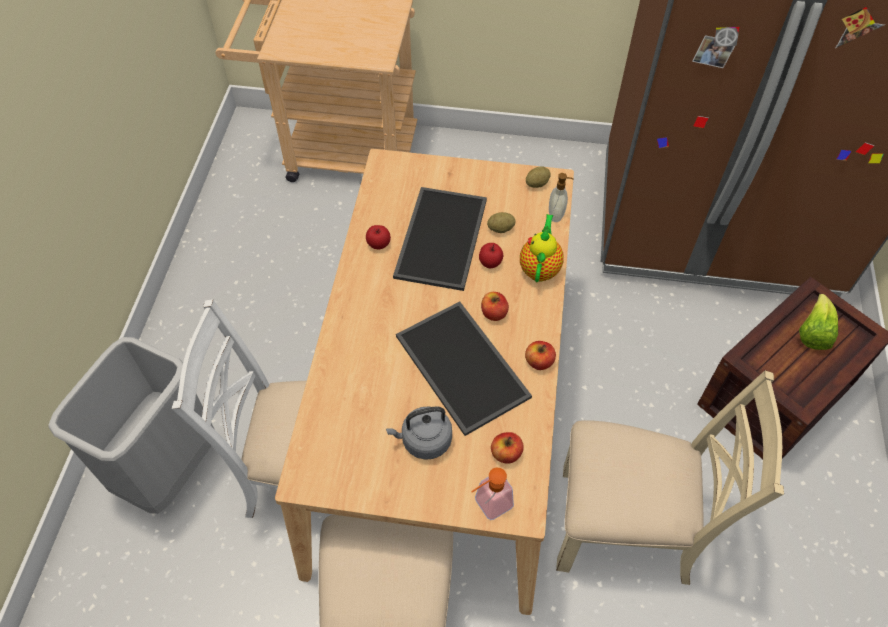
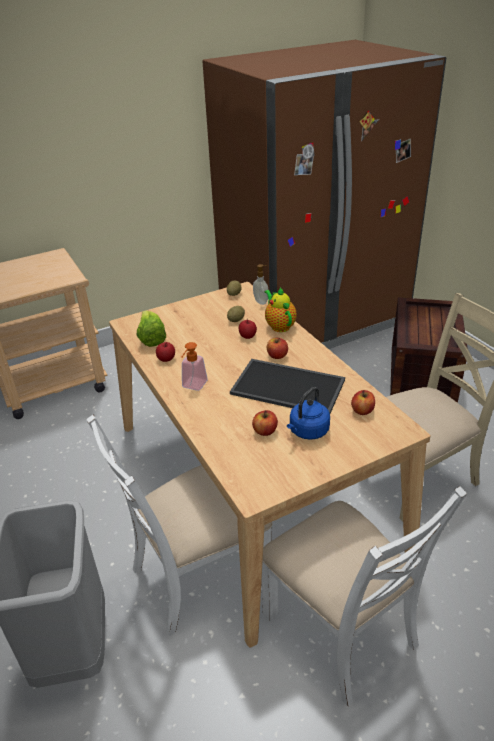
camera: 35 degrees left, 20 degrees down
(423, 441) = (307, 432): grey kettle -> blue kettle
(439, 236) = (202, 339): tray -> none
(488, 506) = (383, 439): soap dispenser -> soap dispenser (192, 386)
(539, 362) = (329, 363): apple -> apple (265, 431)
(813, 333) = (425, 318): lettuce -> lettuce (151, 338)

